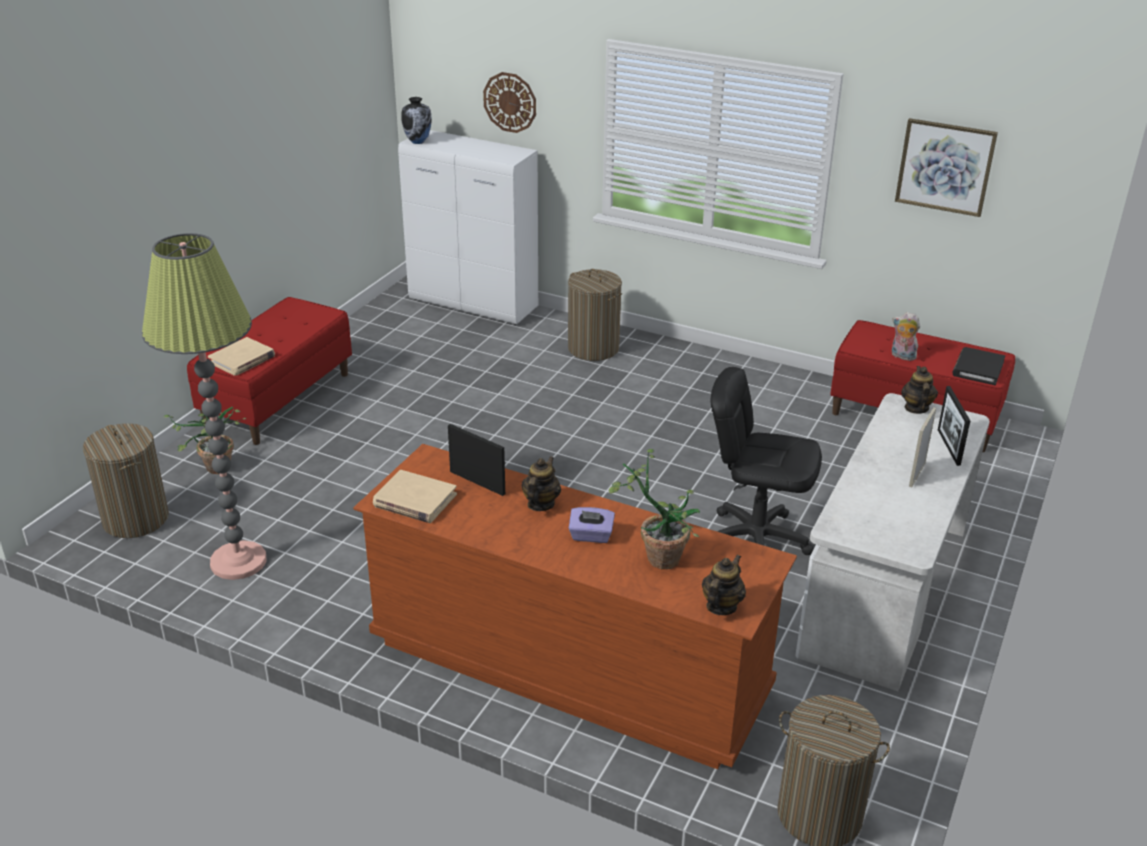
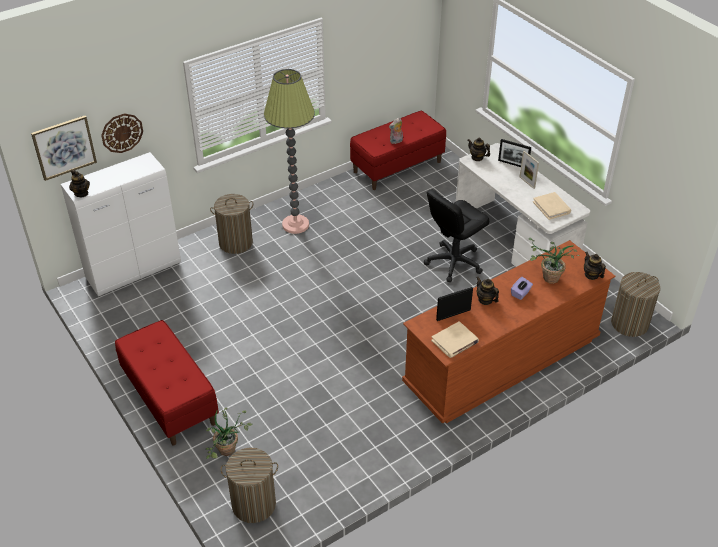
camera: 60 degrees left, 10 degrees up
(238, 561) = (334, 464): floor lamp -> floor lamp (295, 224)
(242, 359) = (184, 385): beige book -> beige book (551, 207)
(418, 141) = (81, 193): vase -> teapot
(945, 167) = (377, 39): picture -> picture (64, 147)
(977, 369) = (425, 126): black book -> none

